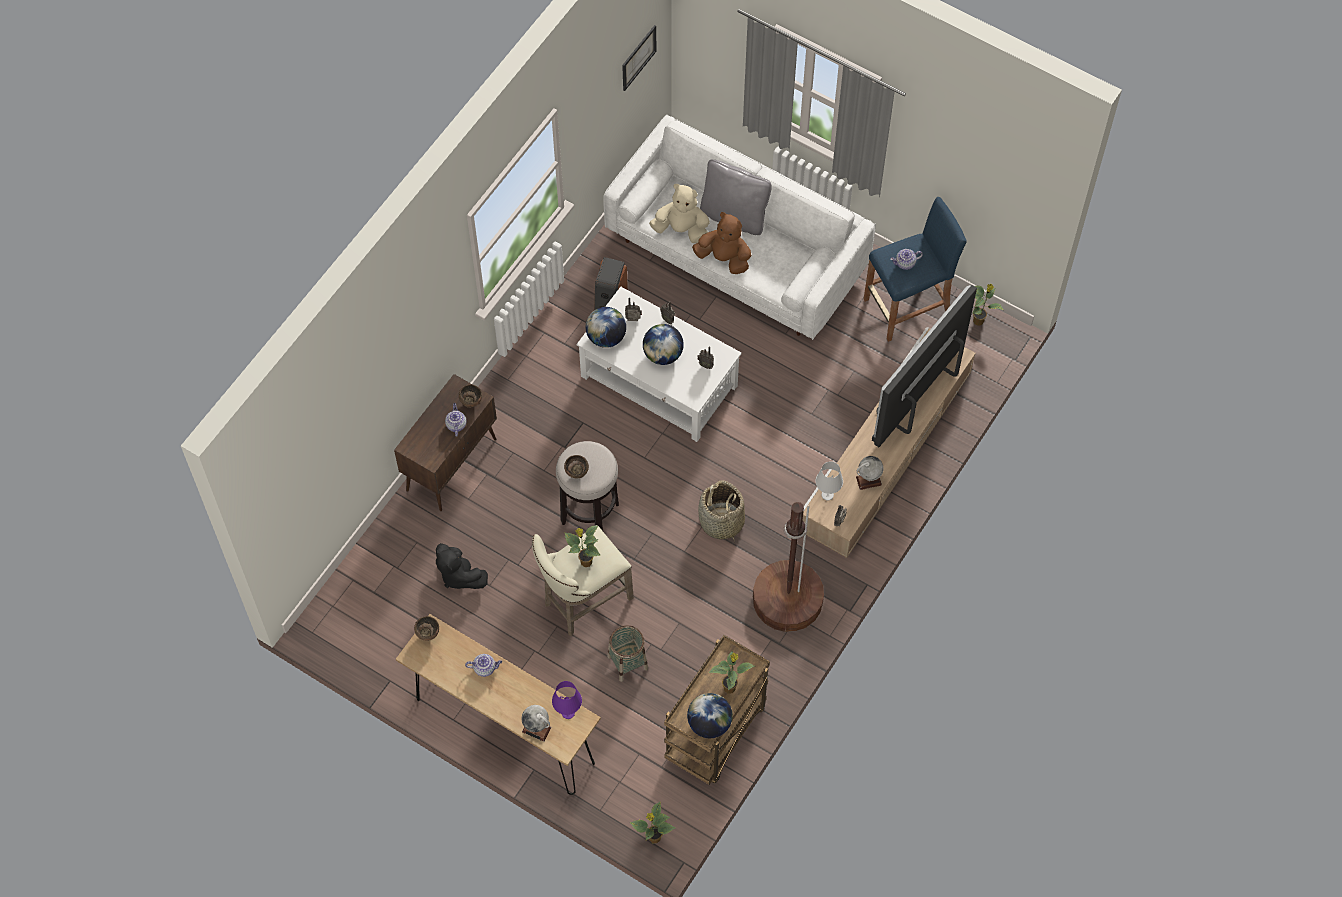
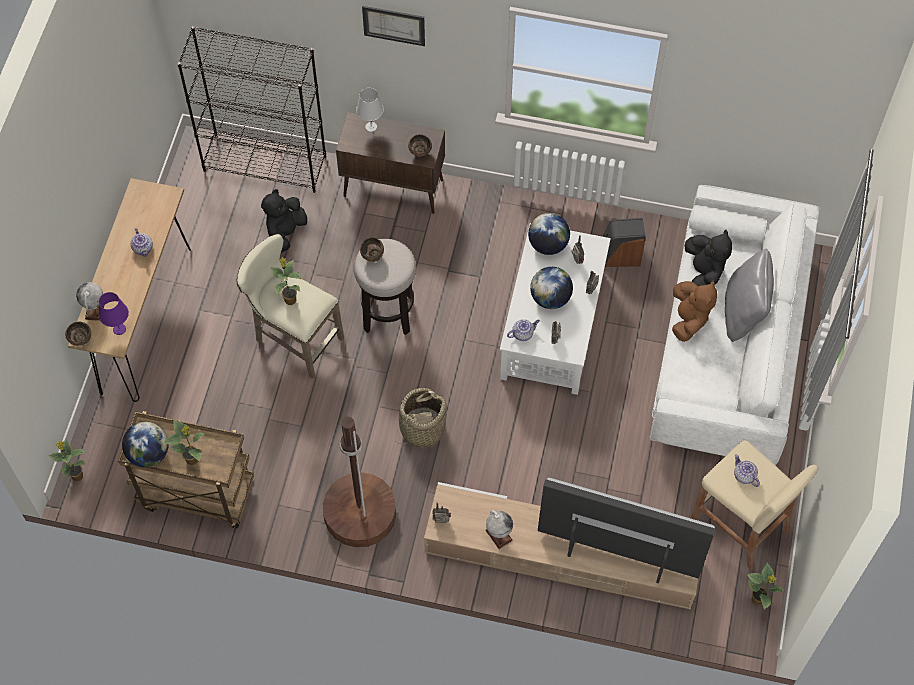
camera: 70 degrees right, 0 degrees up
(369, 570) = (265, 163): none -> black bookcase
(427, 634) = (162, 193): brown bowl -> brown bowl (81, 340)
(456, 424) = (392, 149): teapot -> teapot (523, 333)
(627, 662) = (245, 396): basket -> none
(638, 57) = (810, 116): picture -> picture (394, 25)
(681, 229) = (704, 271): beige plush toy -> black plush toy
(827, 495) = (467, 501): white table lamp -> white table lamp (371, 127)
(907, 308) = (739, 524): blue stool -> beige stool

